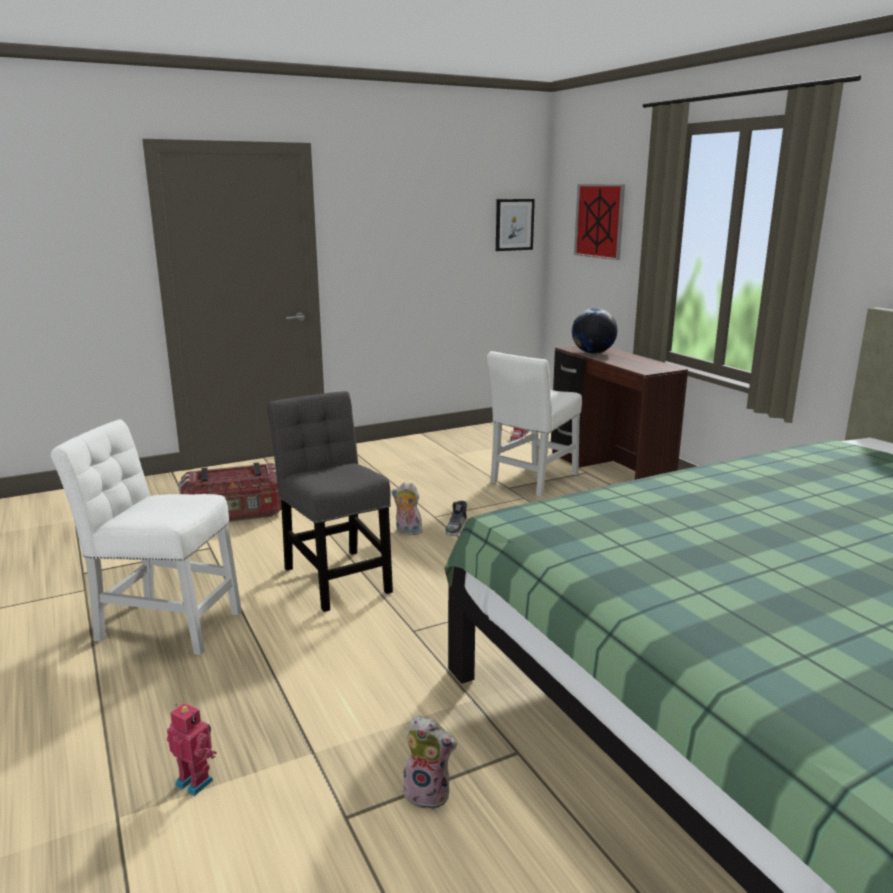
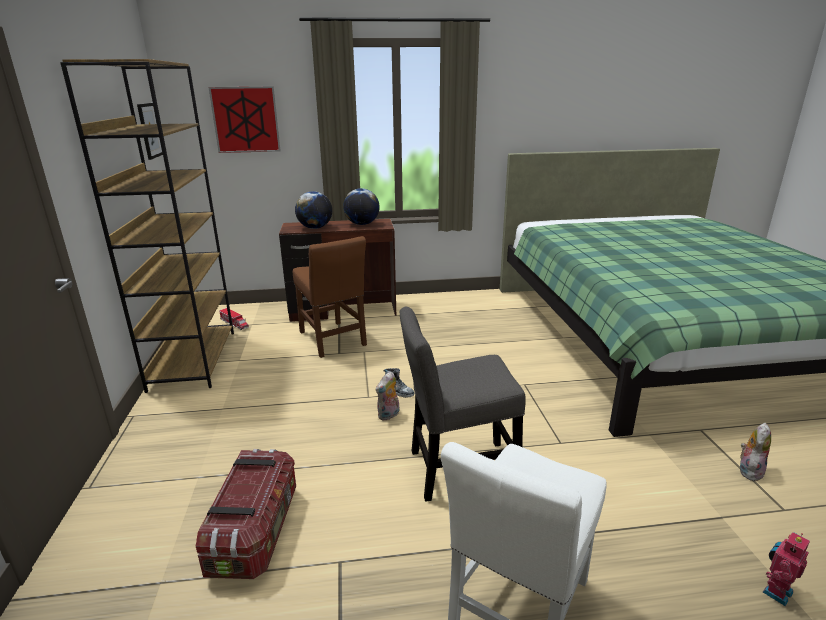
camera: 70 degrees left, 5 degrees up
(441, 440) = (193, 359): none -> brown bookcase
(532, 480) = (333, 340): white chair -> brown chair
(638, 363) = (362, 224): none -> globe

